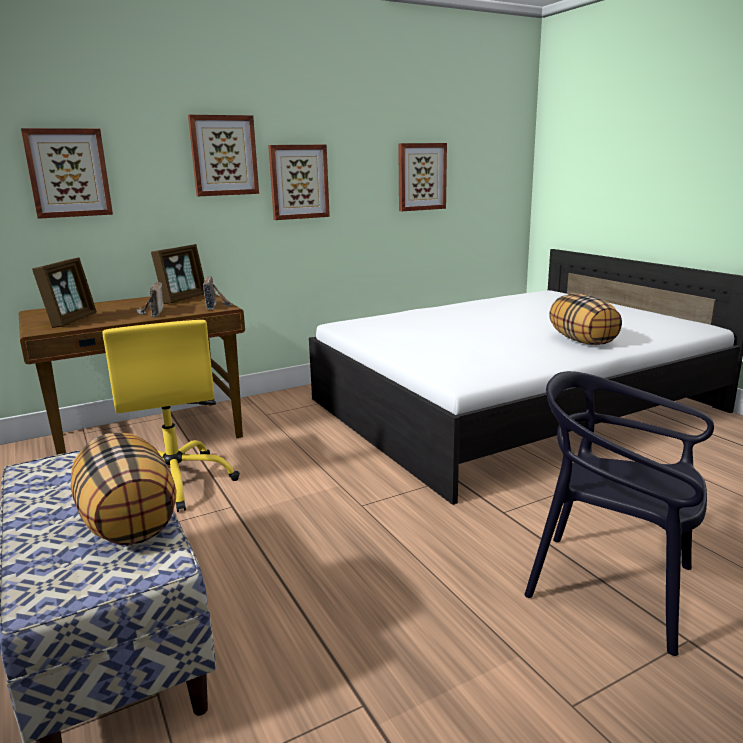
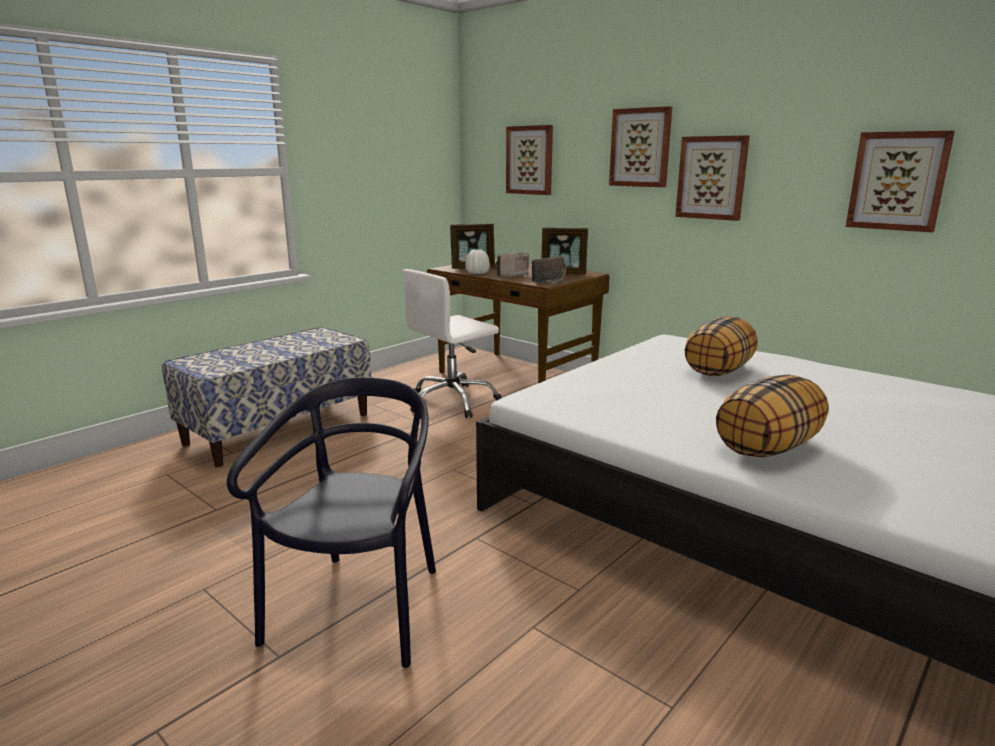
camera: 70 degrees right, 0 degrees up
(109, 321) = (477, 273): none -> white vase
(130, 522) = (256, 359): pillow -> pillow (719, 371)
(176, 482) = (452, 401): yellow office chair -> white office chair

